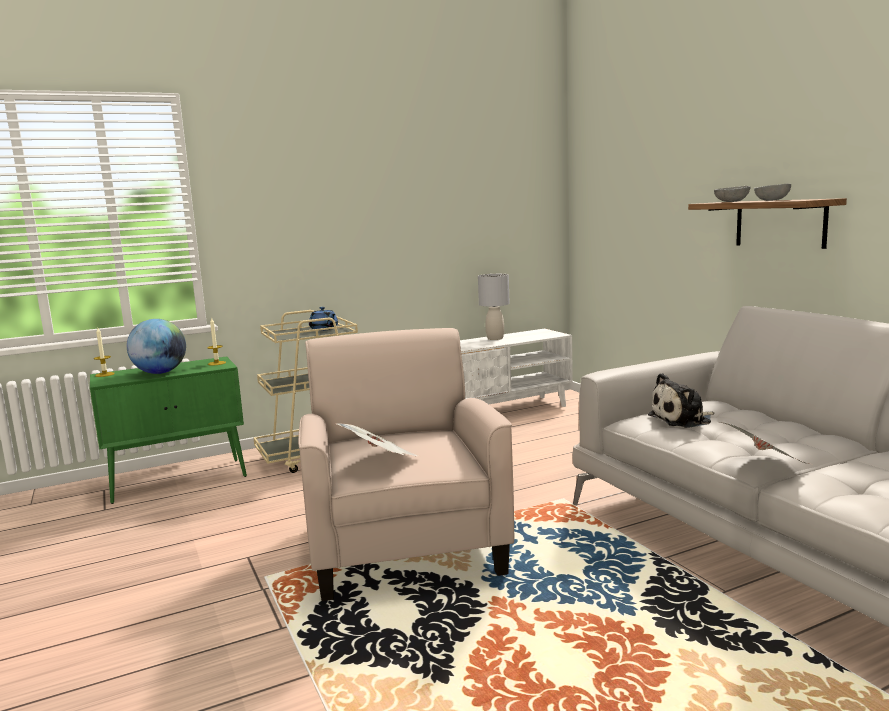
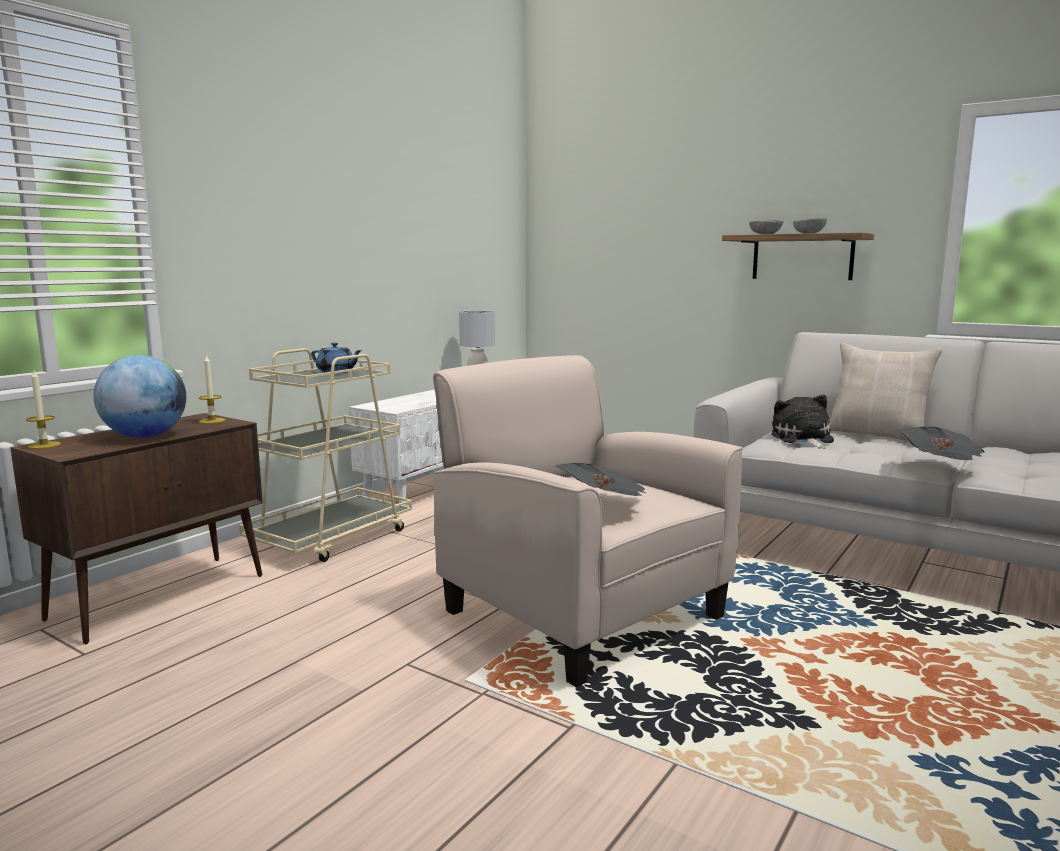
camera: 30 degrees left, 0 degrees up
(180, 480) = (161, 596): green cabinet -> brown cabinet
(683, 419) = (803, 439): plush toy -> plush toy turned 135 degrees clockwise
(779, 422) = (877, 434): none -> beige pillow

